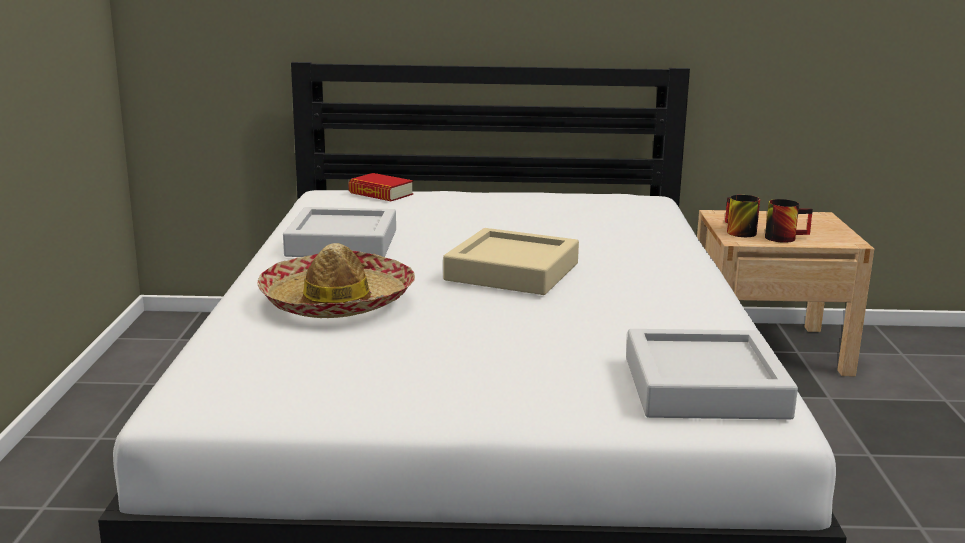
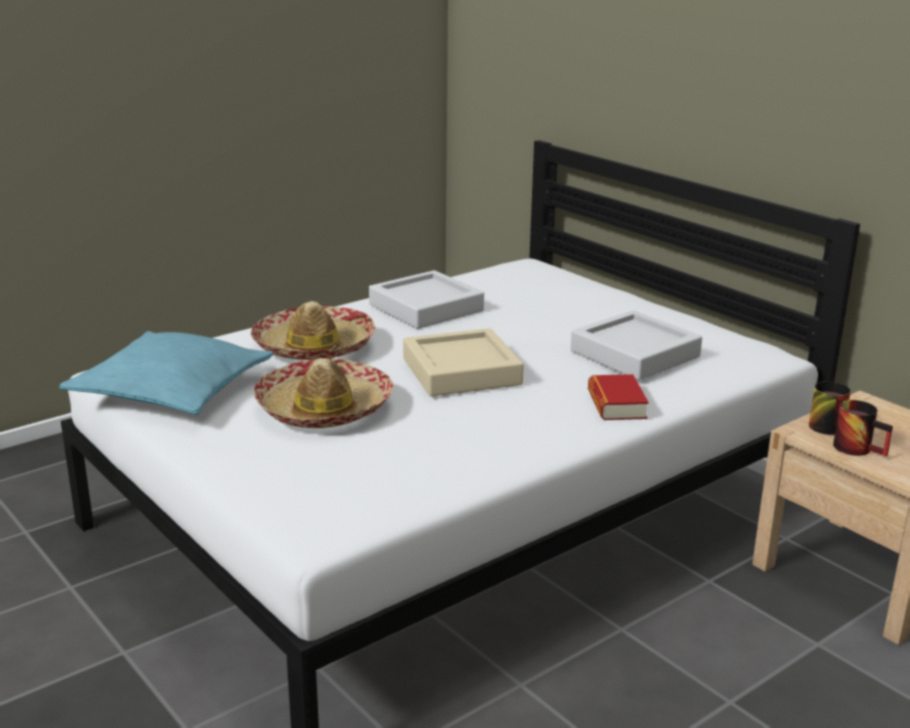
camera: 50 degrees right, 5 degrees up
(309, 390) = (172, 391): none -> turquoise pillow
(381, 194) = (559, 277): book -> book (616, 404)
(490, 339) = (324, 409): none -> hat
(704, 387) = (338, 499): grey tray -> grey tray (635, 354)

